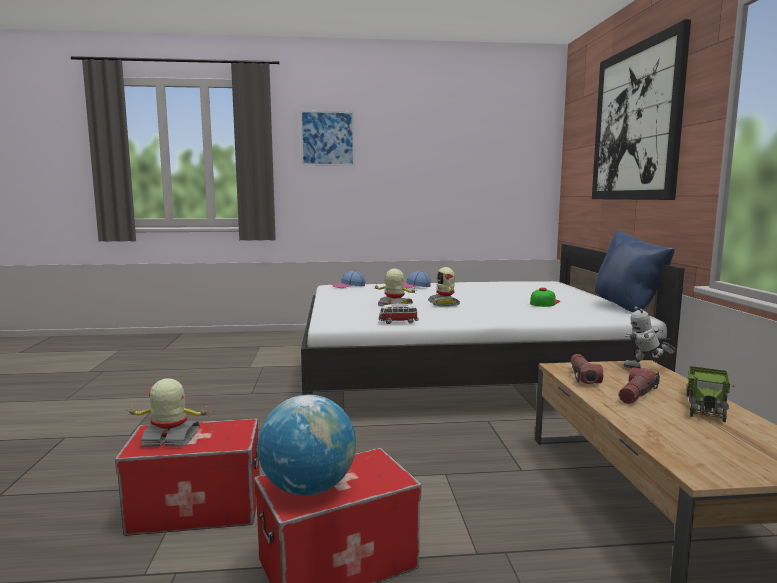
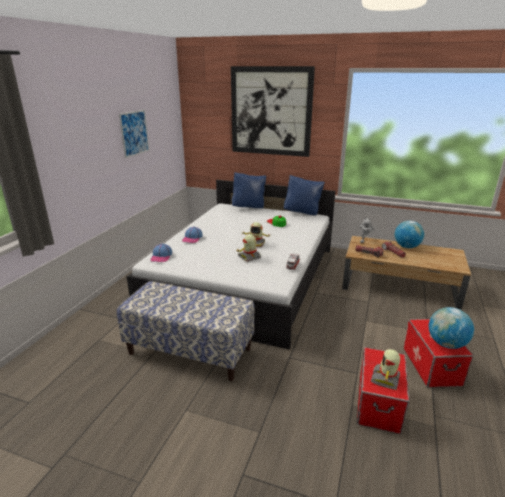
camera: 65 degrees left, 15 degrees up
(264, 379) = (190, 351): none -> bench
(327, 138) = (63, 129): picture -> picture (134, 133)
(574, 289) = (249, 207): none -> blue pillow
(707, 405) = (406, 247): toy truck -> globe

